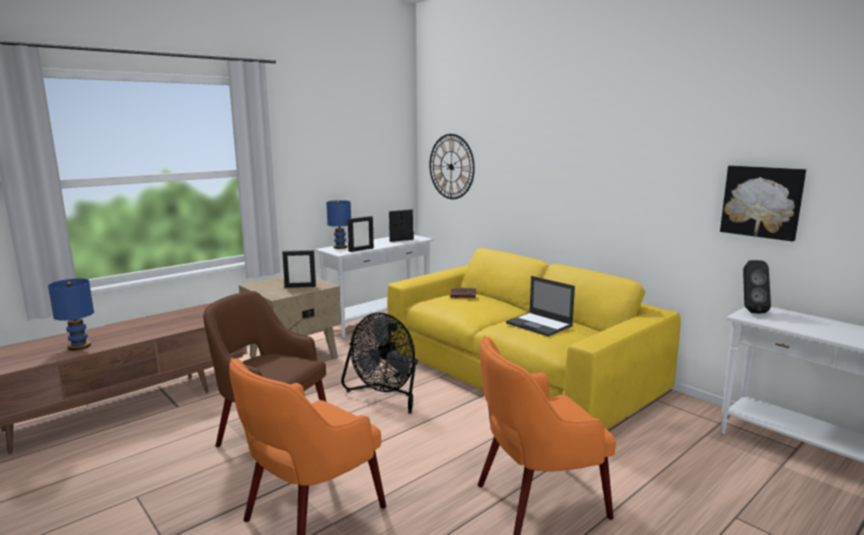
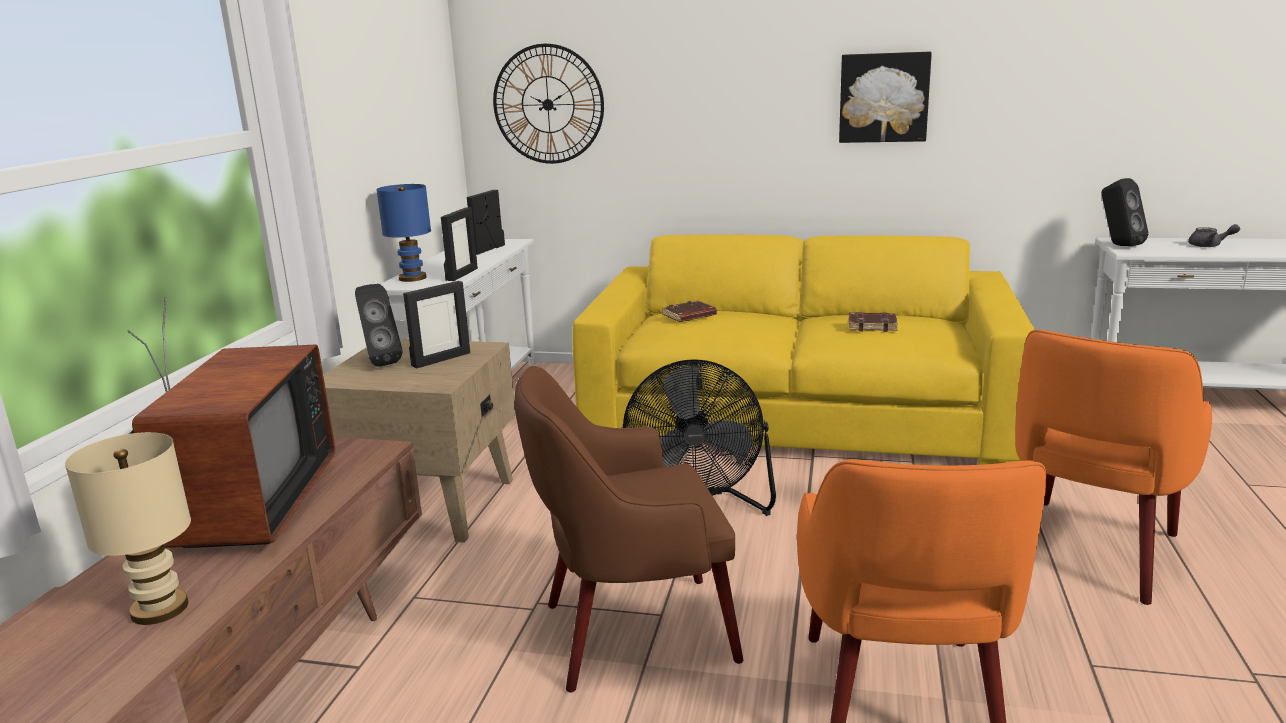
camera: 35 degrees left, 5 degrees up
(79, 347) = (160, 609): blue table lamp -> beige table lamp
(154, 324) = (243, 510): none -> television
(279, 282) = (379, 362): none -> black speaker
(540, 324) = (872, 326): laptop -> brown book
(762, 201) = (1104, 103): picture -> picture (883, 97)
(824, 327) = (1209, 246): none -> grey teapot

